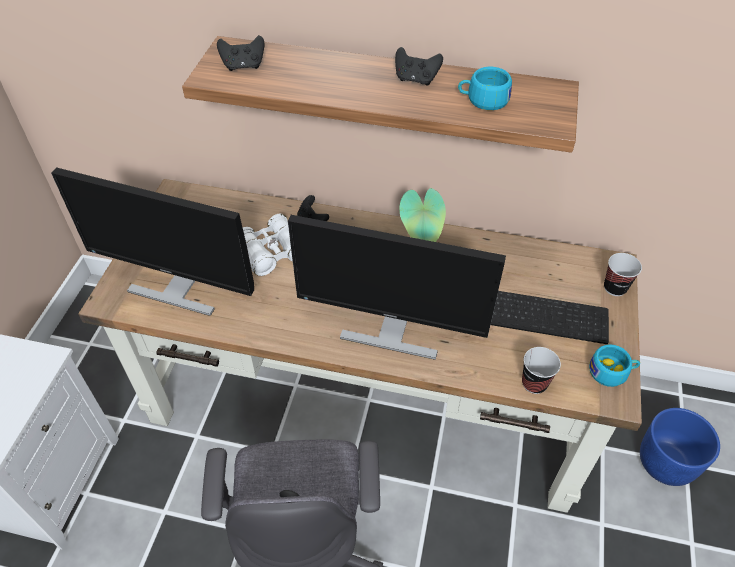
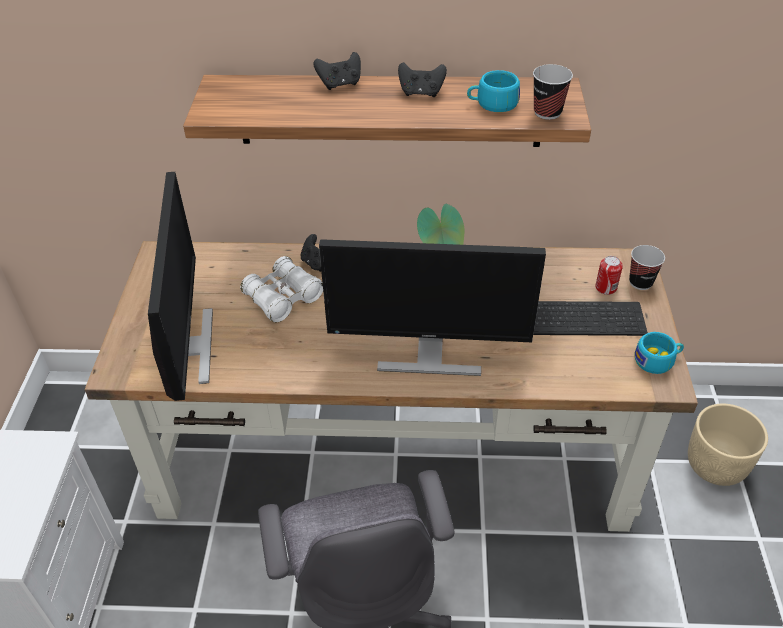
camera: 10 degrees left, 5 degrees down
(177, 288) = (189, 348): monitor -> monitor turned 105 degrees counterclockwise
(243, 66) = (241, 99): black game controller -> black game controller (340, 84)
(534, 383) = (585, 382): cup -> cup (547, 112)
(579, 288) = (606, 288): none -> can
(666, 463) = (716, 465): blue planter -> beige planter

